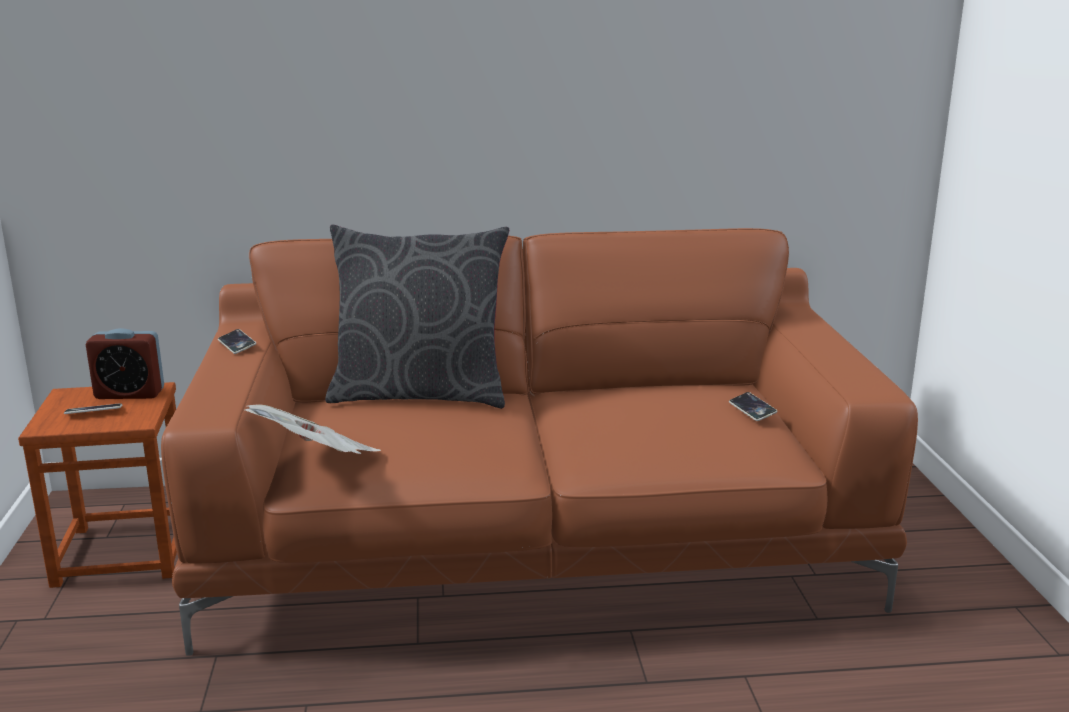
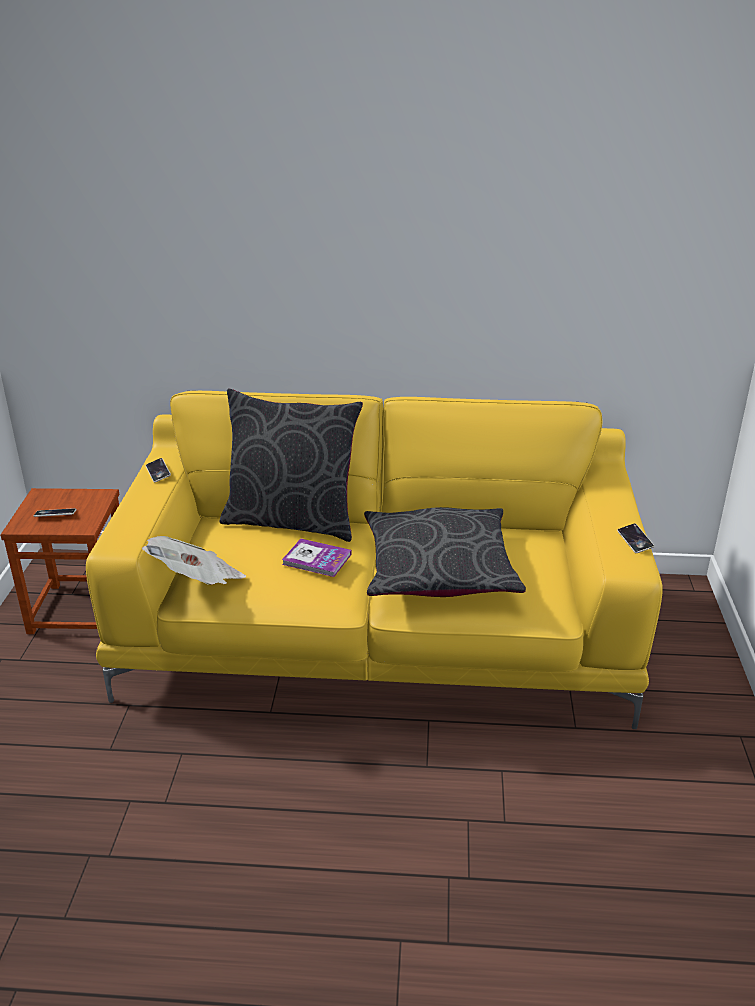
camera: 10 degrees right, 10 degrees up
(129, 394) = (84, 498): alarm clock -> none
(468, 426) = (317, 559): none -> book
(535, 547) = (378, 638): brown sofa -> yellow sofa
(627, 425) = (438, 568): none -> grey pillow
(752, 410) = (543, 562): phone -> phone (634, 541)

